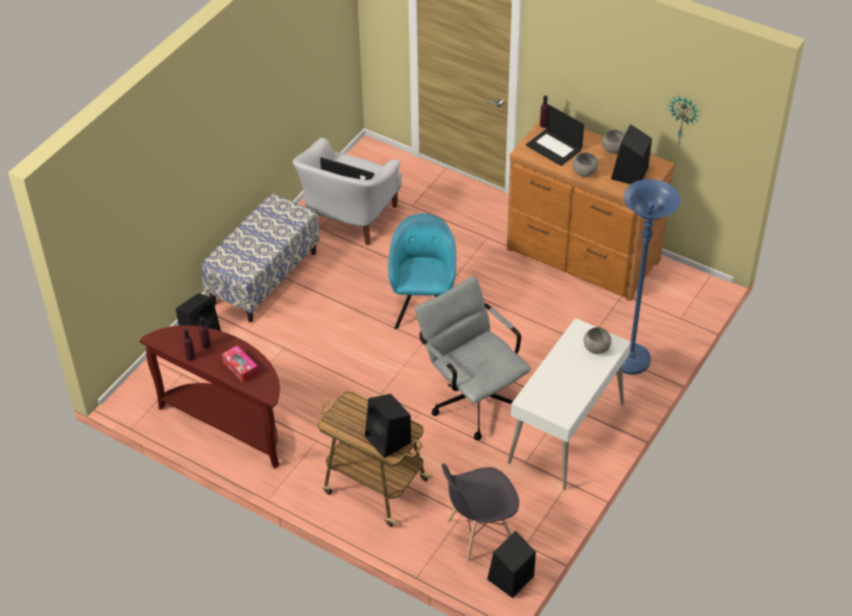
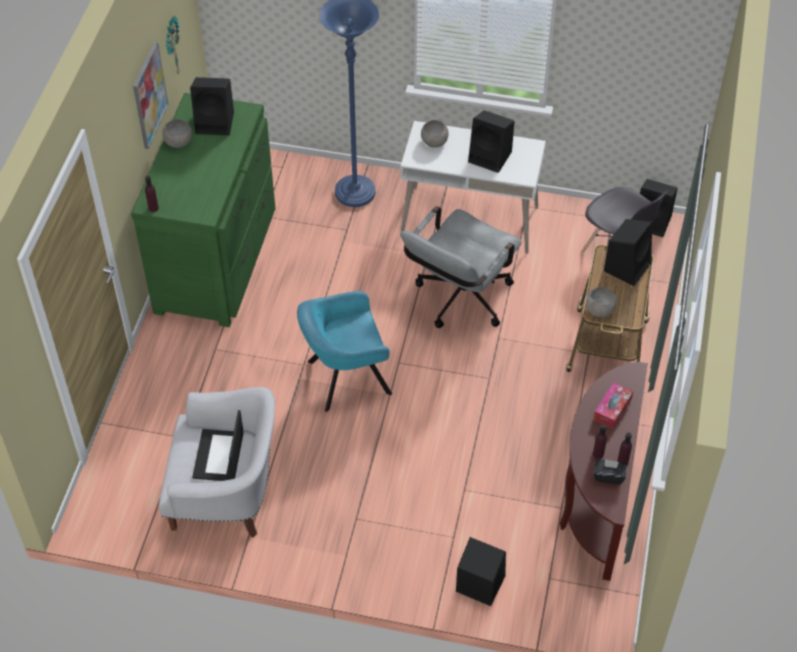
camera: 110 degrees left, 5 degrees up
(183, 345) = (608, 476): none -> black tissue box
(264, 277) = (361, 551): bench -> none
(555, 147) = (191, 190): laptop -> none
(561, 382) = (491, 157): none -> black speaker
(582, 256) = (218, 259): brown dresser -> green dresser
(584, 172) = (226, 158): grey bowl -> grey bowl (600, 310)
(627, 99) = (149, 95): none -> picture

